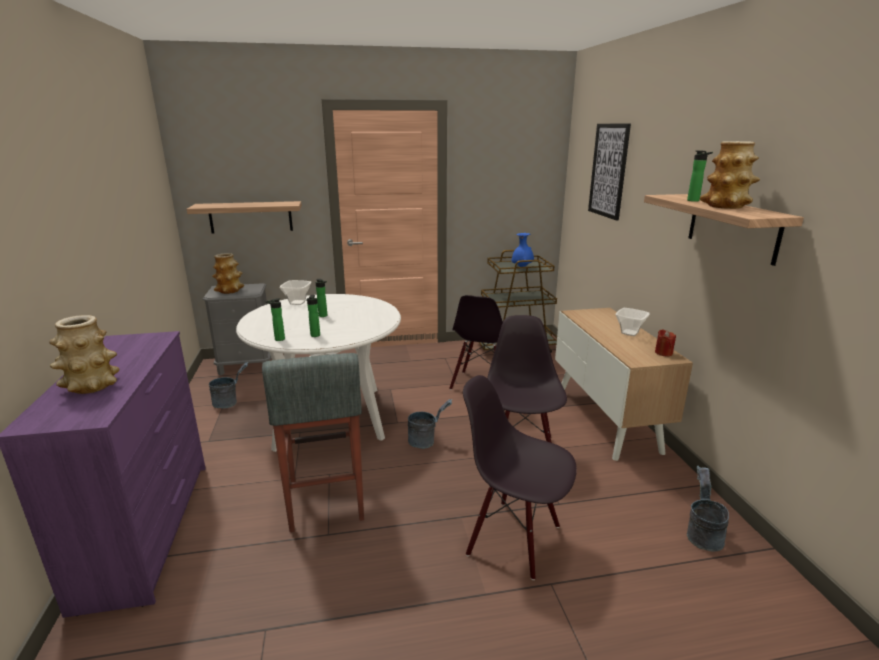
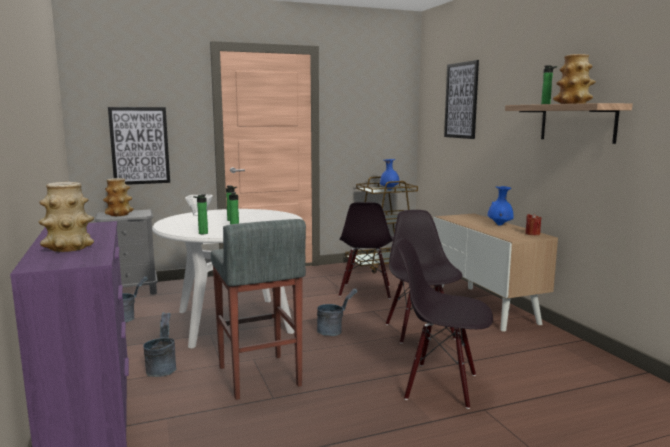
camera: 10 degrees left, 10 degrees down
(251, 217) = (140, 145): shelf -> picture
(630, 333) = (499, 225): bowl -> blue vase
(702, 534) = (591, 369): grey bucket -> grey bucket (162, 368)

